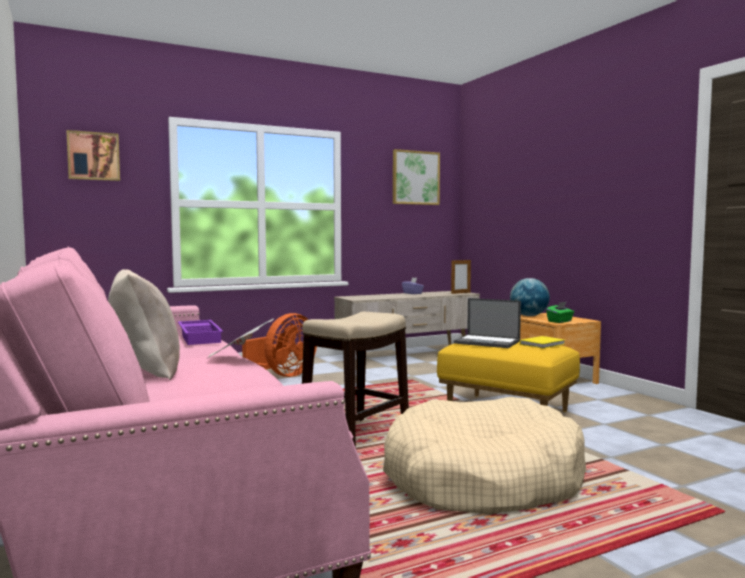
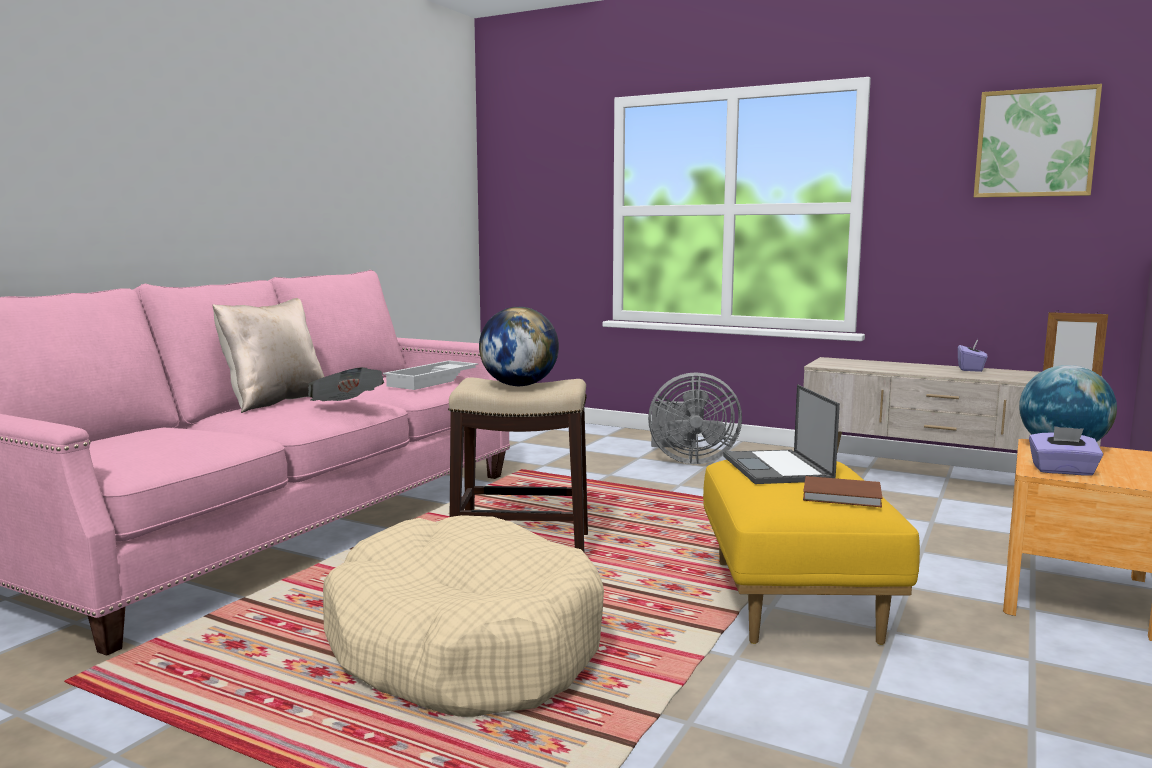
camera: 55 degrees right, 5 degrees up
(93, 156) = (537, 159): picture -> none
(200, 337) = (433, 381): purple tray -> white tray
(284, 375) = (689, 460): orange fan -> grey fan
(358, 318) = (519, 385): none -> globe
(543, 344) = (844, 496): yellow book -> brown book
(560, 321) = (1063, 471): green tissue box -> purple tissue box

